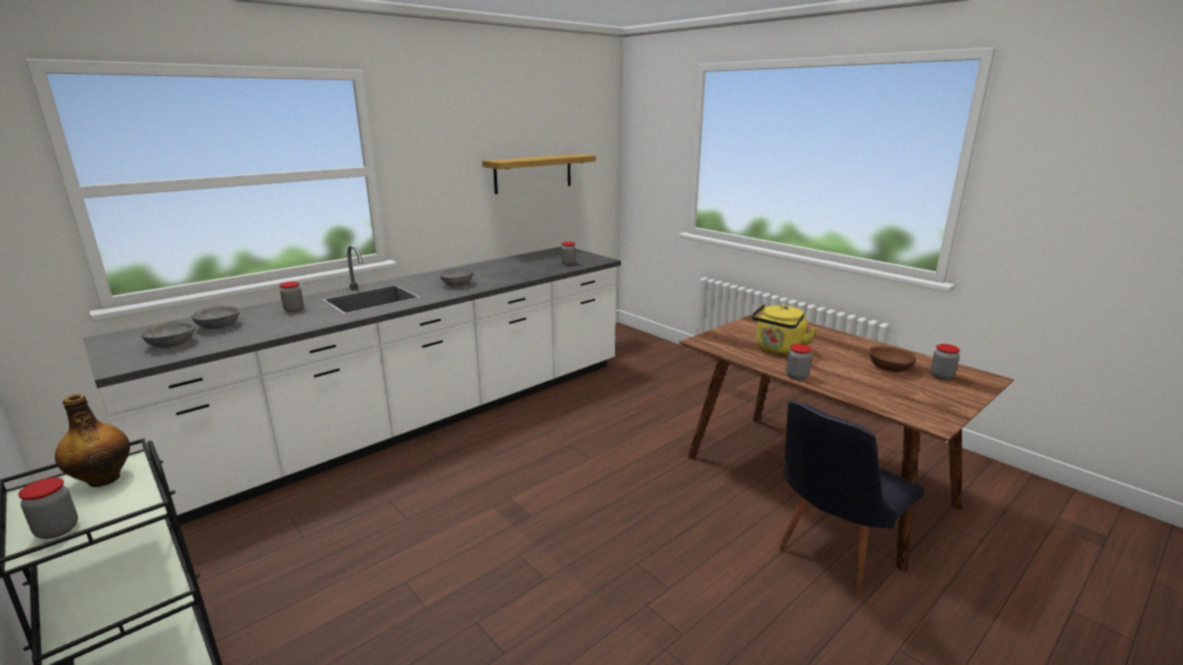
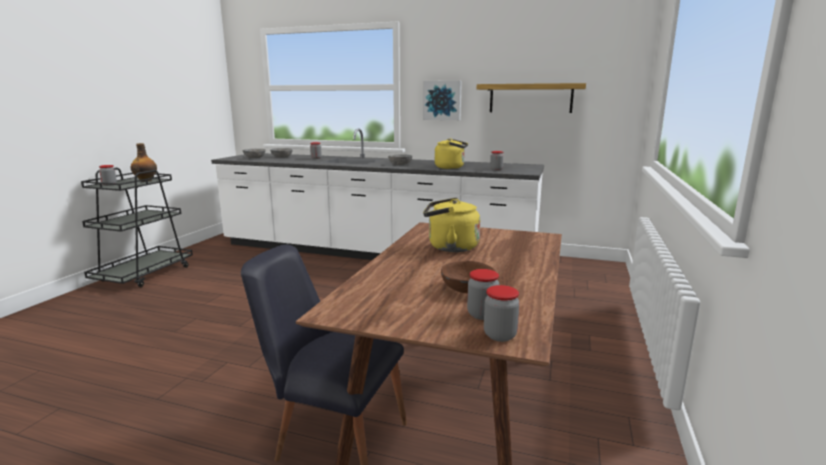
camera: 60 degrees right, 5 degrees down
(438, 185) = (442, 100): none -> picture
(524, 272) = (451, 167): none -> yellow kettle
(797, 376) = (389, 257): jar -> jar (500, 335)

